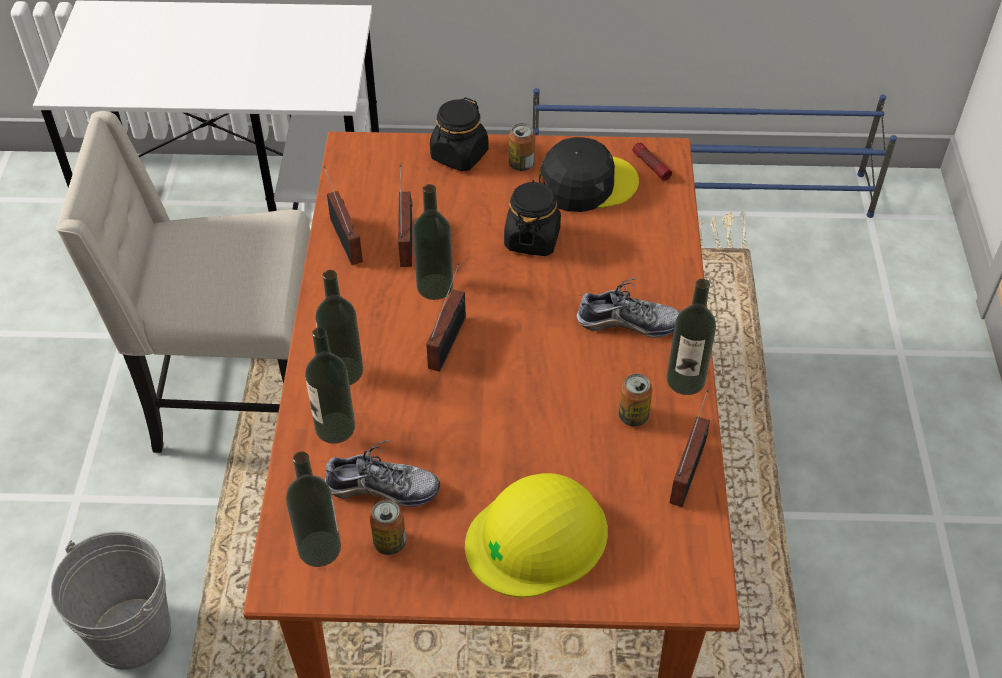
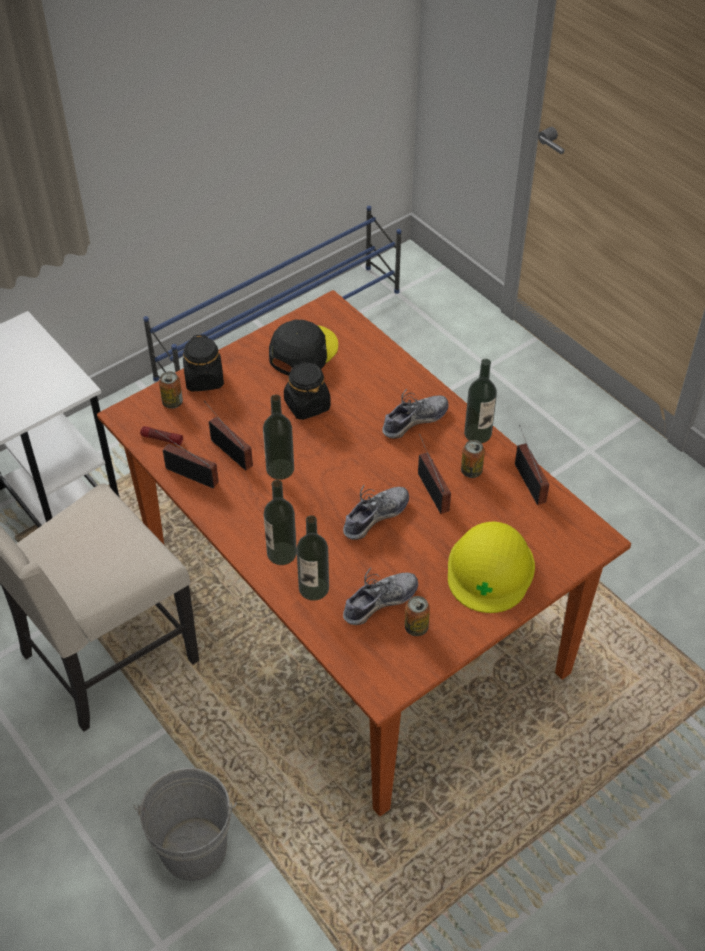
camera: 40 degrees left, 0 degrees up
(319, 548) = (381, 659): bottle -> none
(449, 339) = (324, 494): radio -> radio (432, 489)
(475, 397) = (375, 517): none -> shoe
(521, 164) = (250, 363): can -> can (172, 402)
(650, 166) = (329, 319): flashlight -> flashlight (162, 439)

